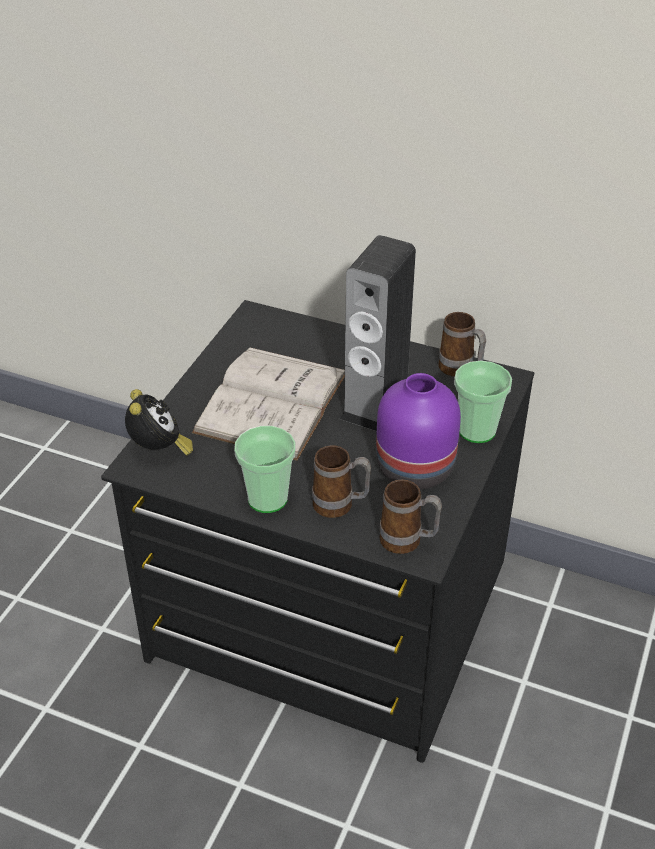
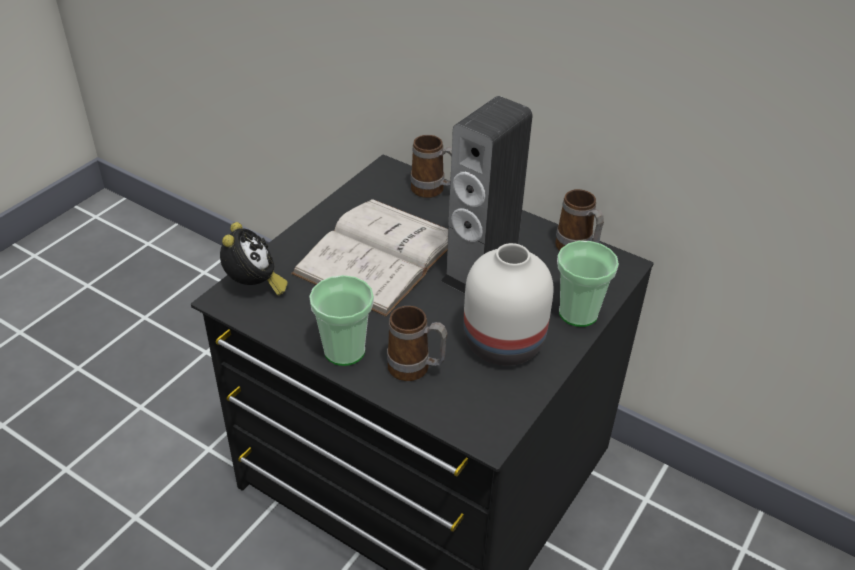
camera: 10 degrees right, 0 degrees up
(408, 542) = (475, 419): mug -> mug (433, 191)
(417, 469) = (505, 344): purple vase -> white vase

